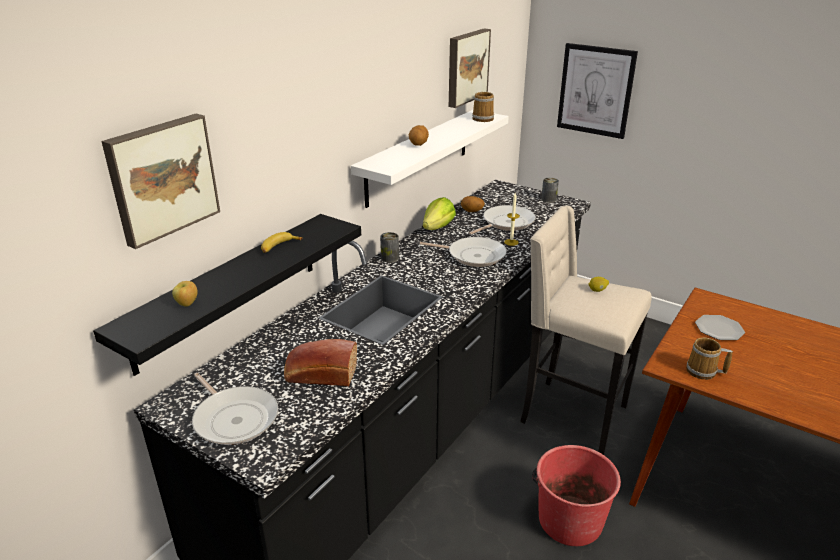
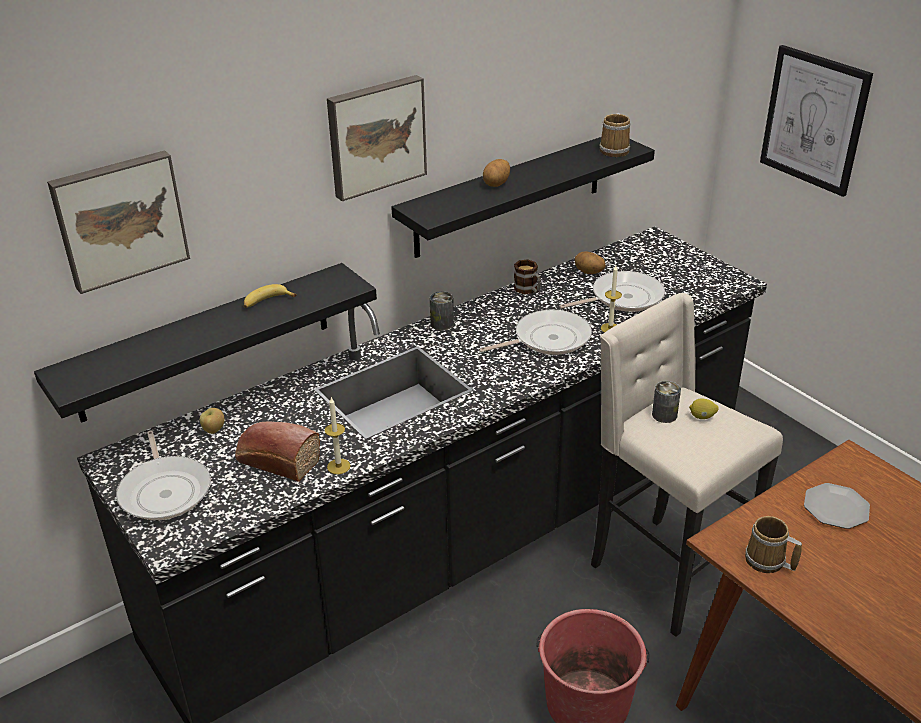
camera: 20 degrees right, 5 degrees up
(187, 304) = (134, 358): apple -> apple (214, 430)
(374, 368) = (338, 466): none -> candle
(418, 156) = (510, 195): white shelf -> black shelf
(438, 228) = (528, 290): lettuce -> mug
(466, 67) = (602, 77): picture -> picture (375, 136)
(473, 255) = (547, 339): frying pan -> frying pan turned 60 degrees counterclockwise
(548, 199) = (708, 270): can -> can (664, 415)

